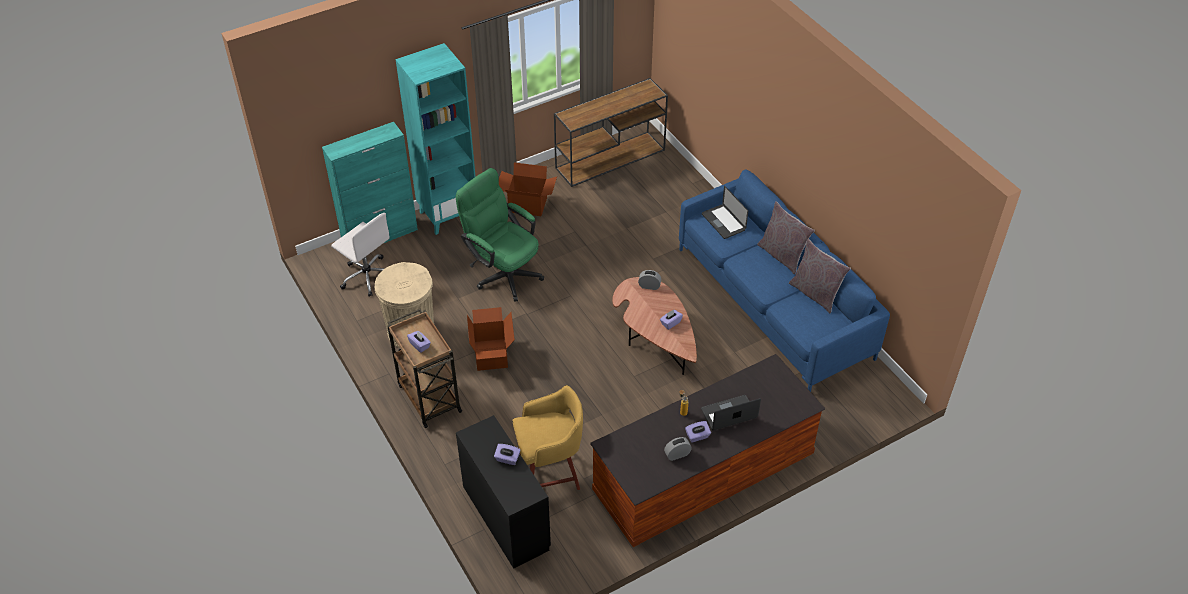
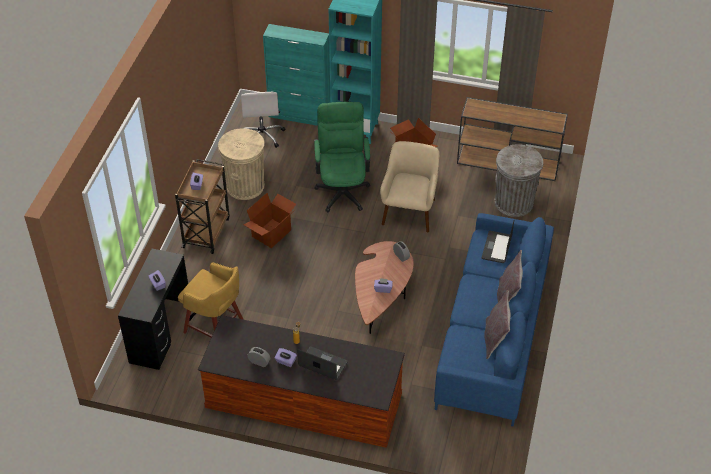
camera: 45 degrees right, 0 degrees up
(584, 252) = (409, 211): none -> beige armchair
(656, 188) = (513, 202): none -> grey trash can

